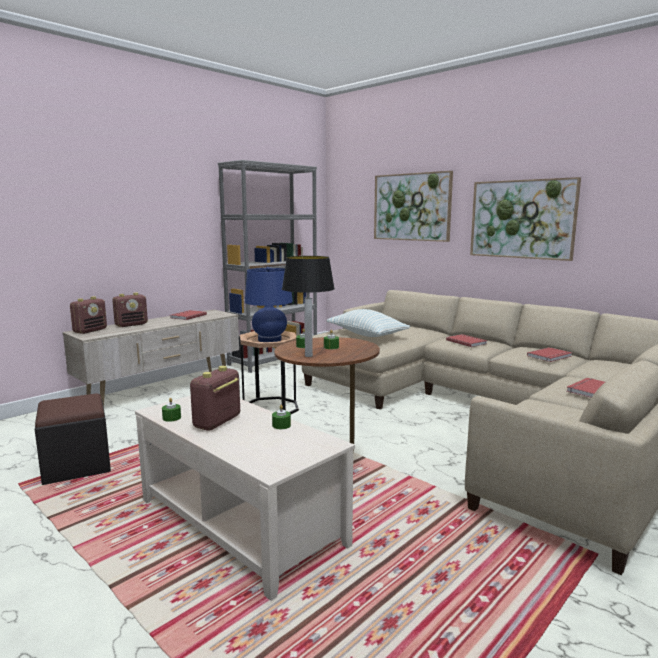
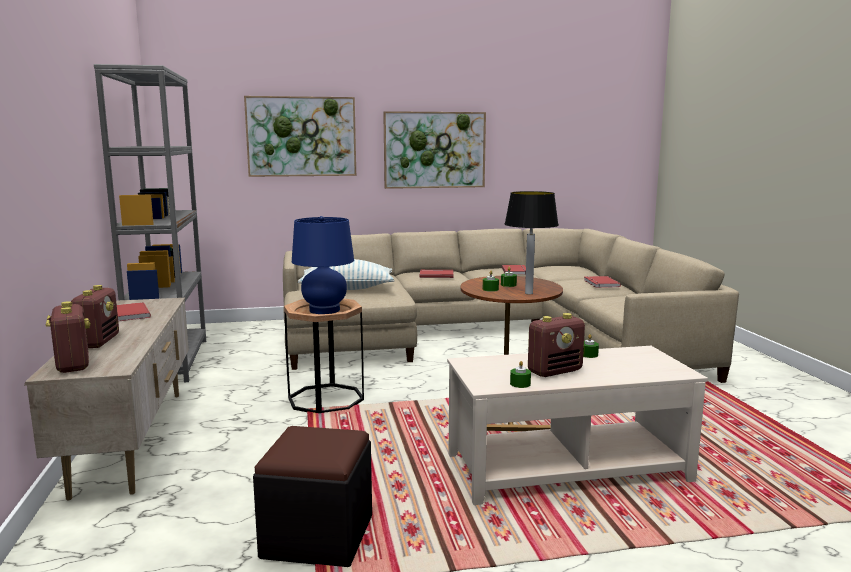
camera: 55 degrees left, 0 degrees up
(217, 422) = (555, 371): radio -> radio turned 90 degrees counterclockwise

